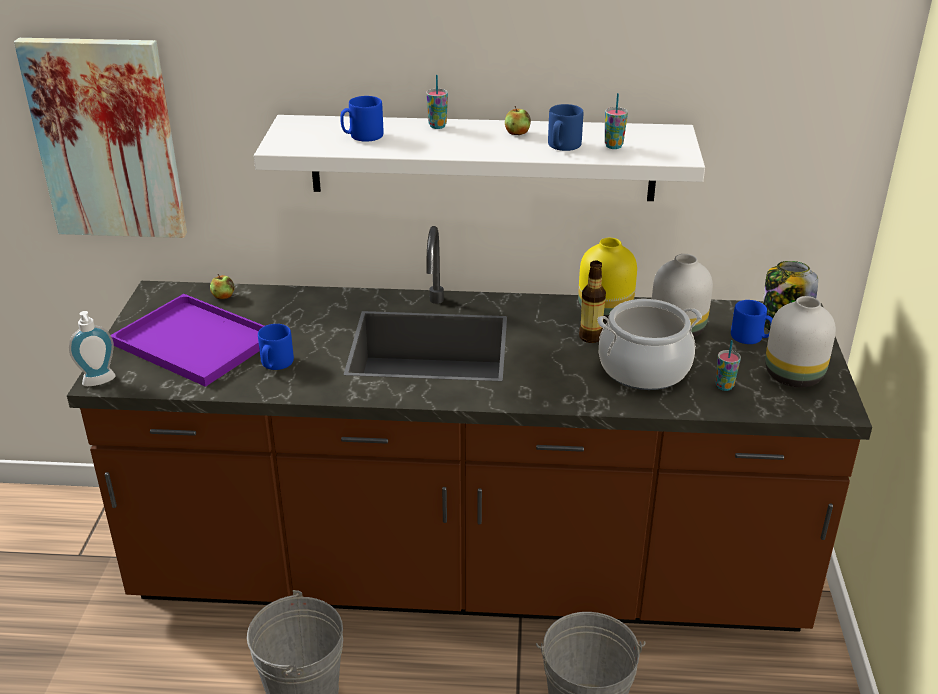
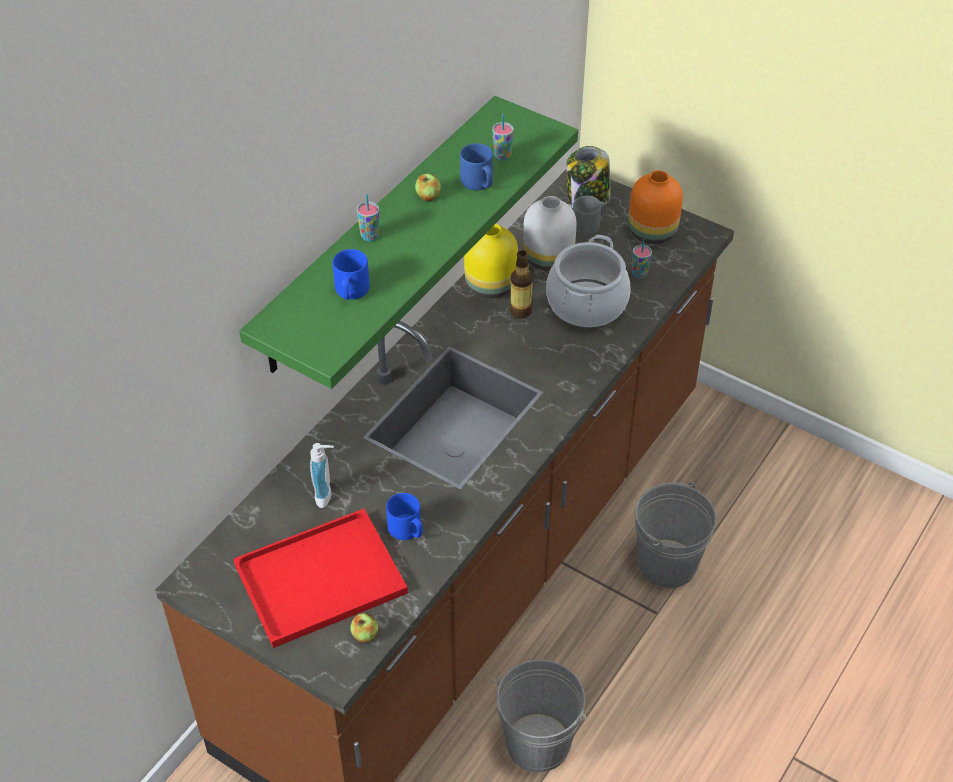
camera: 60 degrees left, 15 degrees up
(100, 382) = (340, 673): soap dispenser -> soap dispenser (327, 495)
(107, 139) = (103, 486): picture -> none
(197, 342) = (322, 576): purple tray -> red tray
(223, 296) = (249, 530): apple -> apple (365, 634)
(482, 158) = (379, 235): white shelf -> green shelf
(750, 337) = (589, 226): blue mug -> grey mug
(792, 376) = (652, 233): white vase -> orange vase

